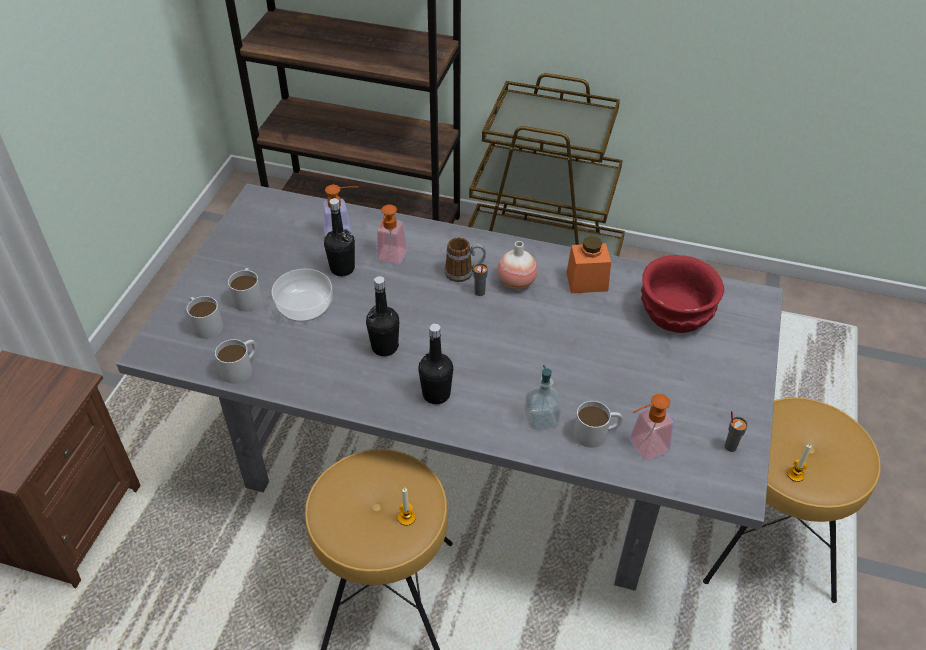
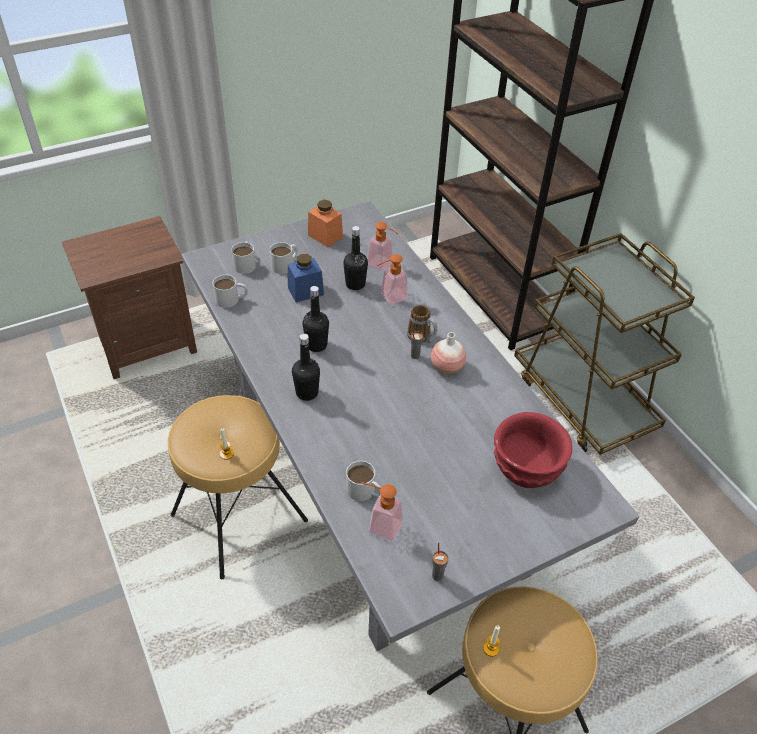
camera: 45 degrees right, 0 degrees up
(305, 307) = (305, 291): bowl -> blue jar
(541, 419) = (344, 456): soap dispenser -> none
(587, 282) = (494, 401): orange jar -> orange jar (325, 236)

